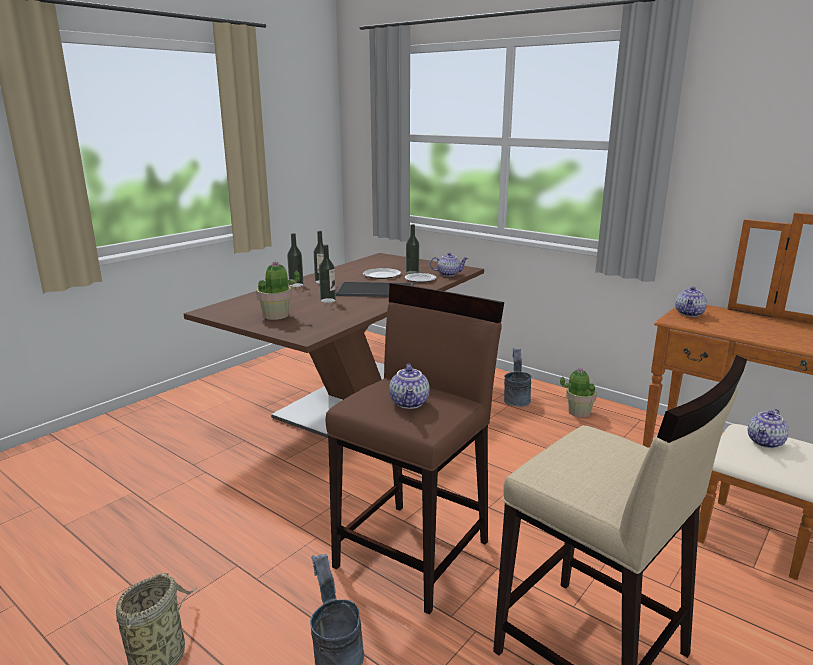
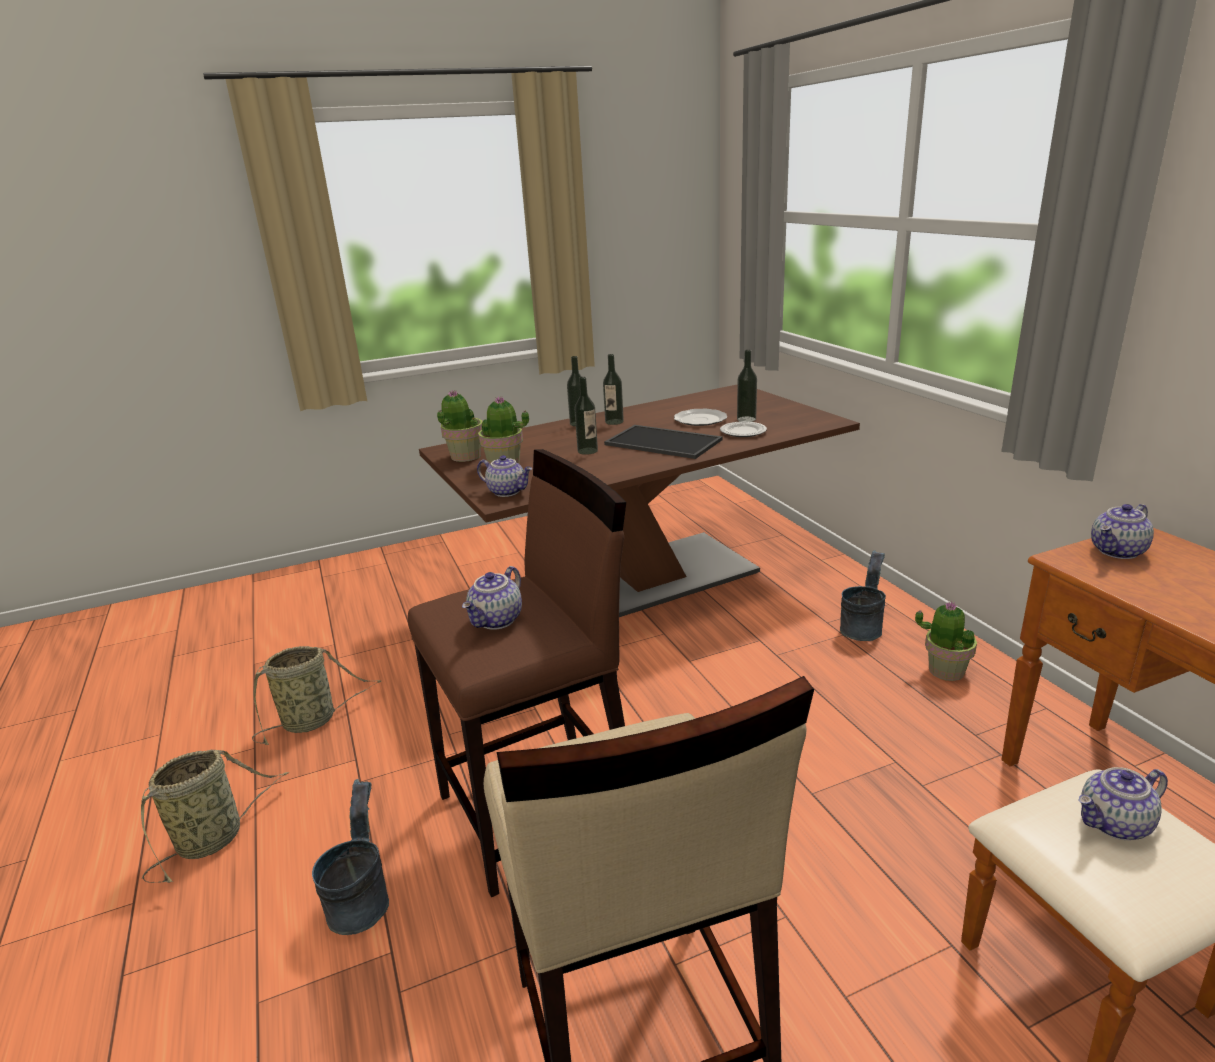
camera: 30 degrees right, 5 degrees up
(170, 550) = (313, 720): none -> basket
(234, 314) = (465, 456): none -> potted plant
(448, 274) = (793, 427): teapot -> teapot (507, 491)

